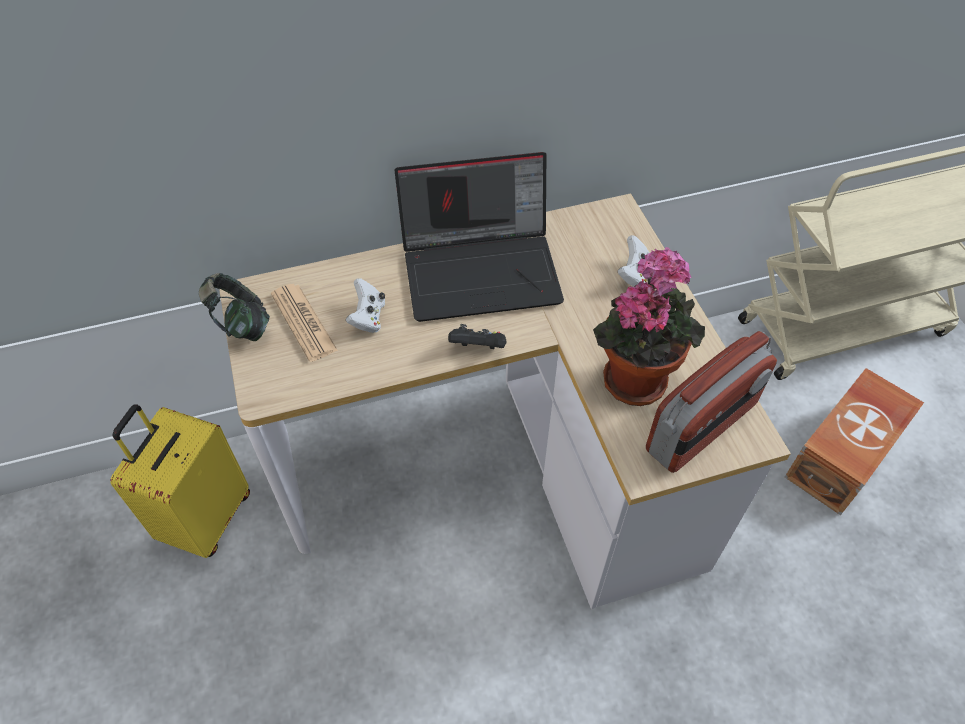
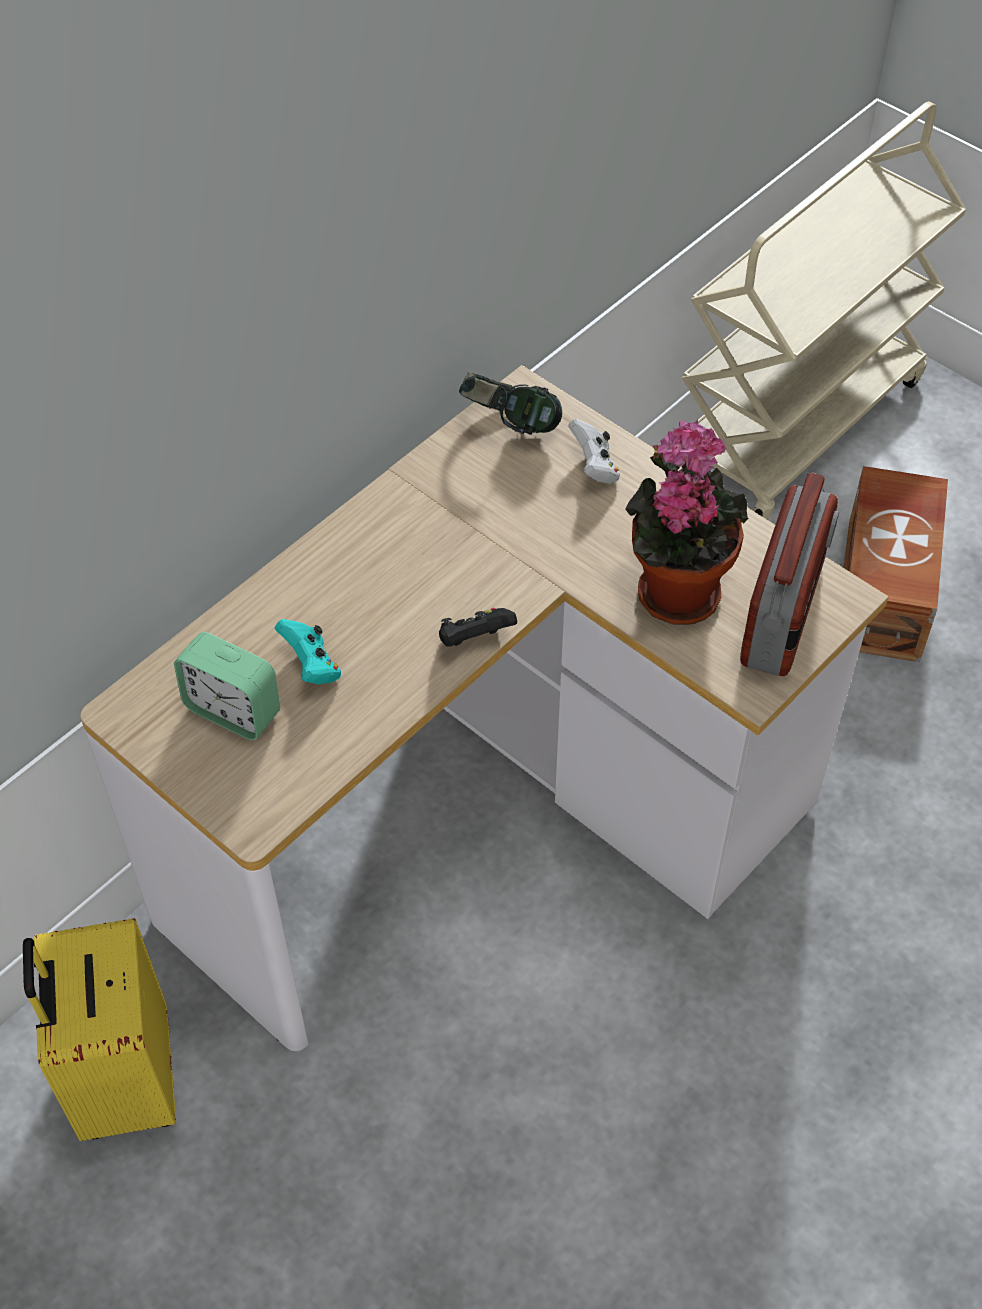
camera: 30 degrees left, 0 degrees up
(241, 324) = (152, 751): headphones -> headphones (509, 426)
(303, 322) = (233, 710): newspaper -> alarm clock
(368, 317) = (312, 666): white game controller -> turquoise game controller
(482, 269) = (409, 541): laptop -> none

